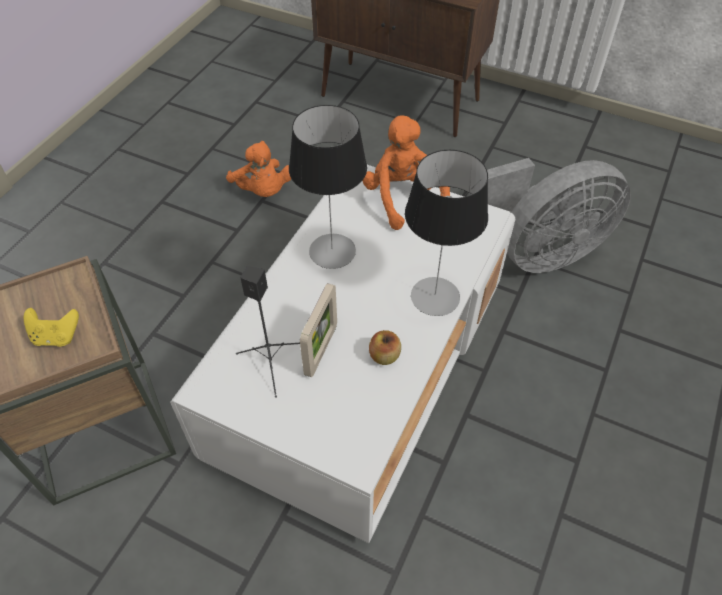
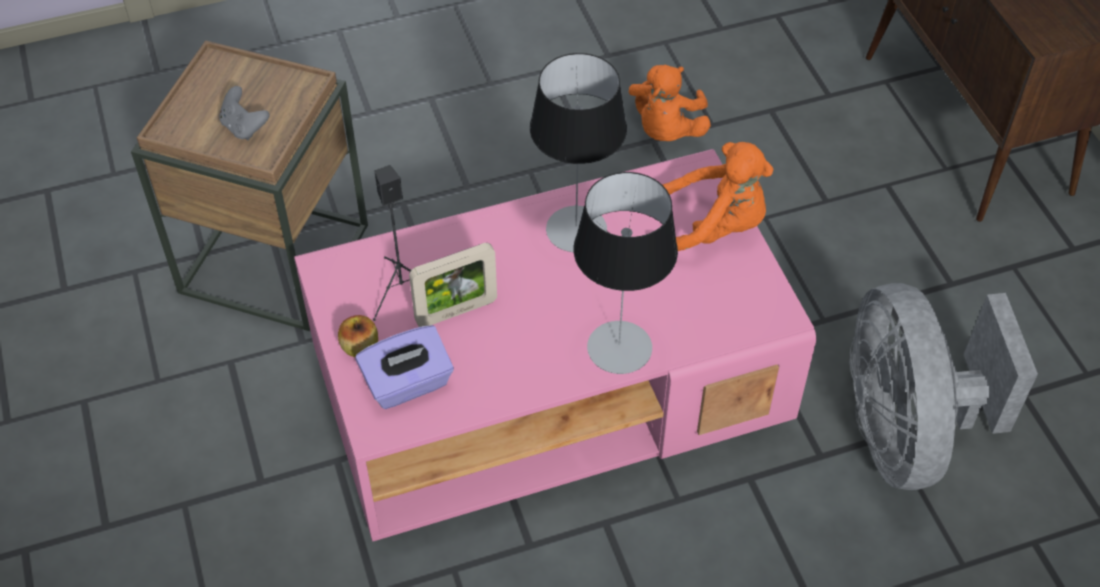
camera: 45 degrees right, 0 degrees up
(56, 336) = (244, 127): yellow game controller -> grey game controller
(345, 418) = (408, 384): none -> purple tissue box
(359, 370) = (551, 393): white coffee table -> pink coffee table
(384, 356) = (504, 361): apple -> apple (360, 347)
(403, 198) = (714, 228): orange plush toy -> orange plush toy turned 75 degrees clockwise
(538, 252) = (905, 432): grey fan -> grey fan turned 60 degrees clockwise

